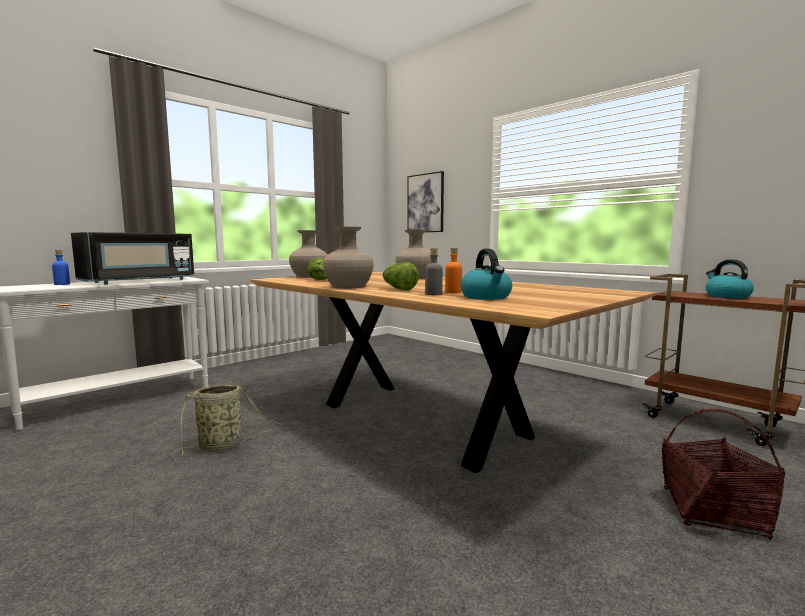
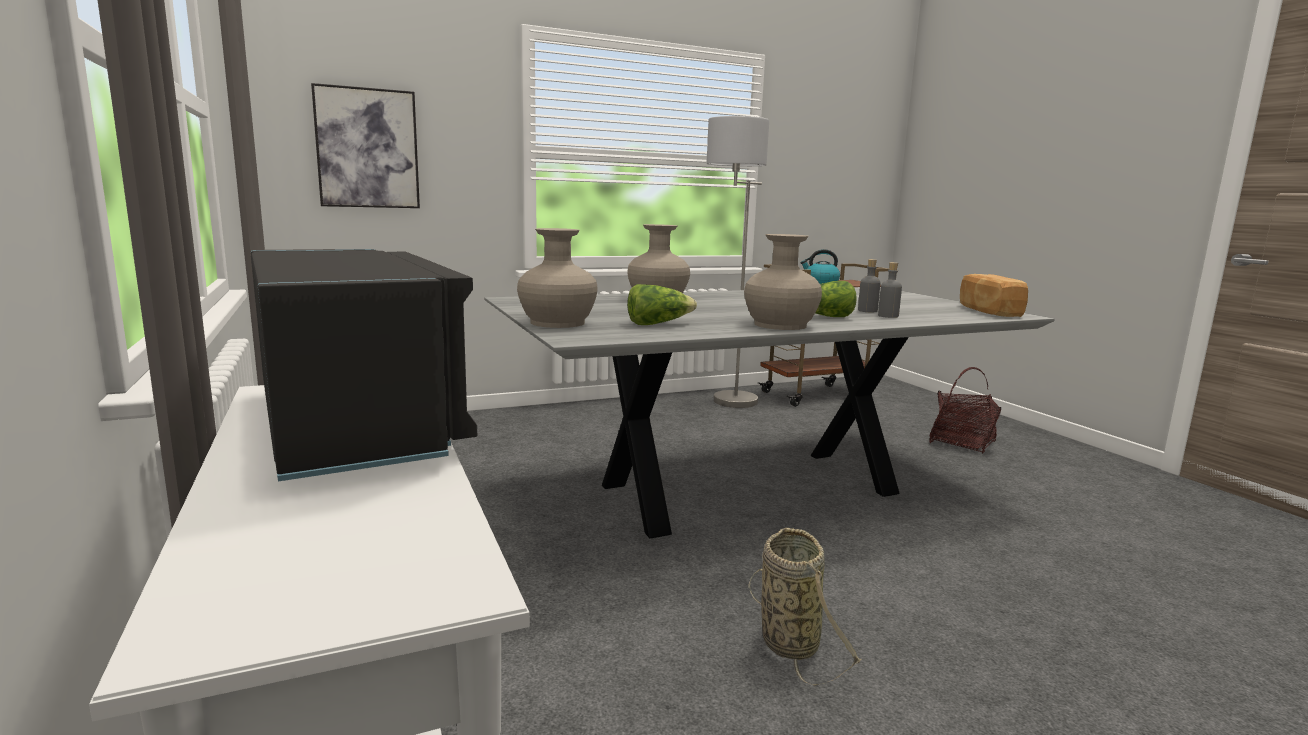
camera: 70 degrees left, 5 degrees up
(62, 284) = (291, 516): blue bottle -> none
(421, 420) = (752, 489): brown dining table -> grey dining table
(453, 292) = (867, 311): orange bottle -> grey bottle
(486, 297) = (917, 310): kettle -> none
(540, 306) = (987, 311): none -> bread
(599, 395) = (727, 404): none -> grey floor lamp

